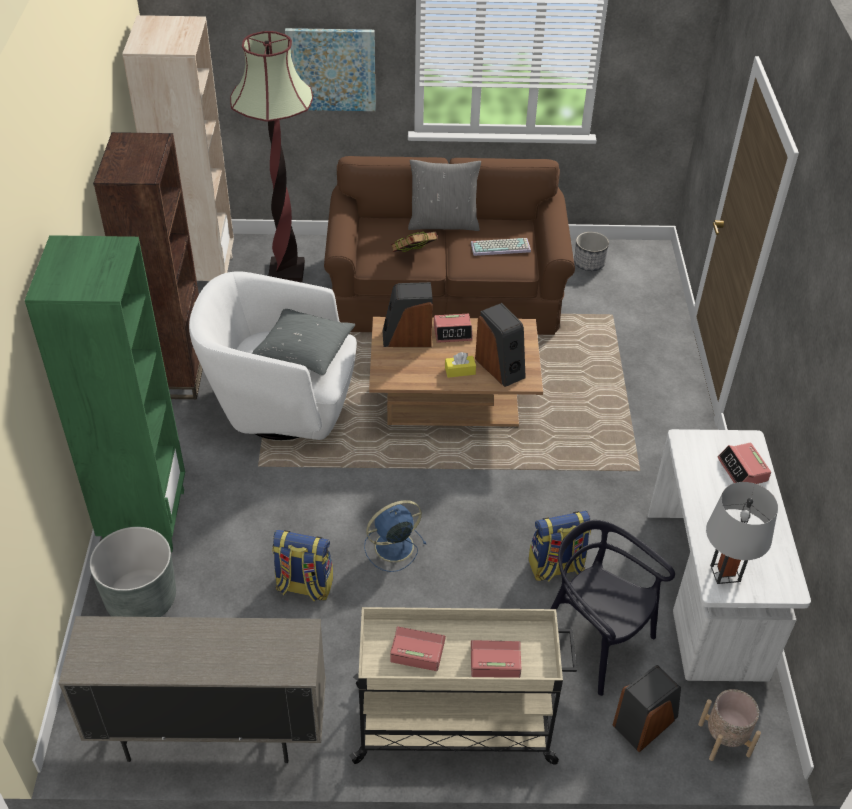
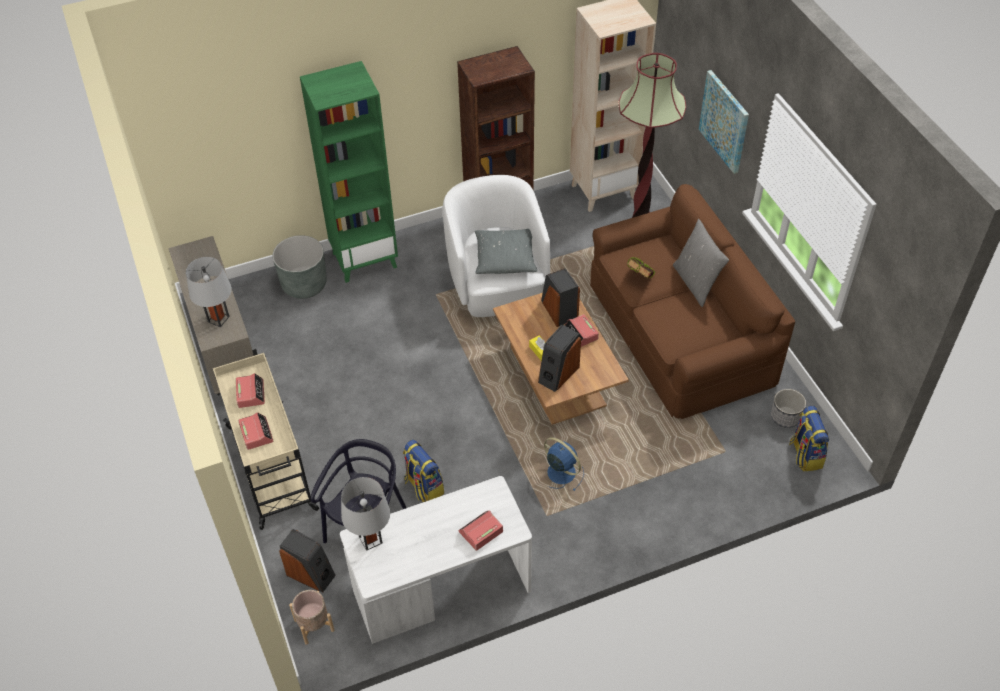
camera: 70 degrees right, 5 degrees up
(262, 647) = (218, 319): none -> grey table lamp
(304, 586) = (346, 355): backpack -> backpack (805, 454)
(392, 547) = (399, 389): blue fan -> blue fan (560, 472)
(501, 247) = (689, 326): keyboard -> none

